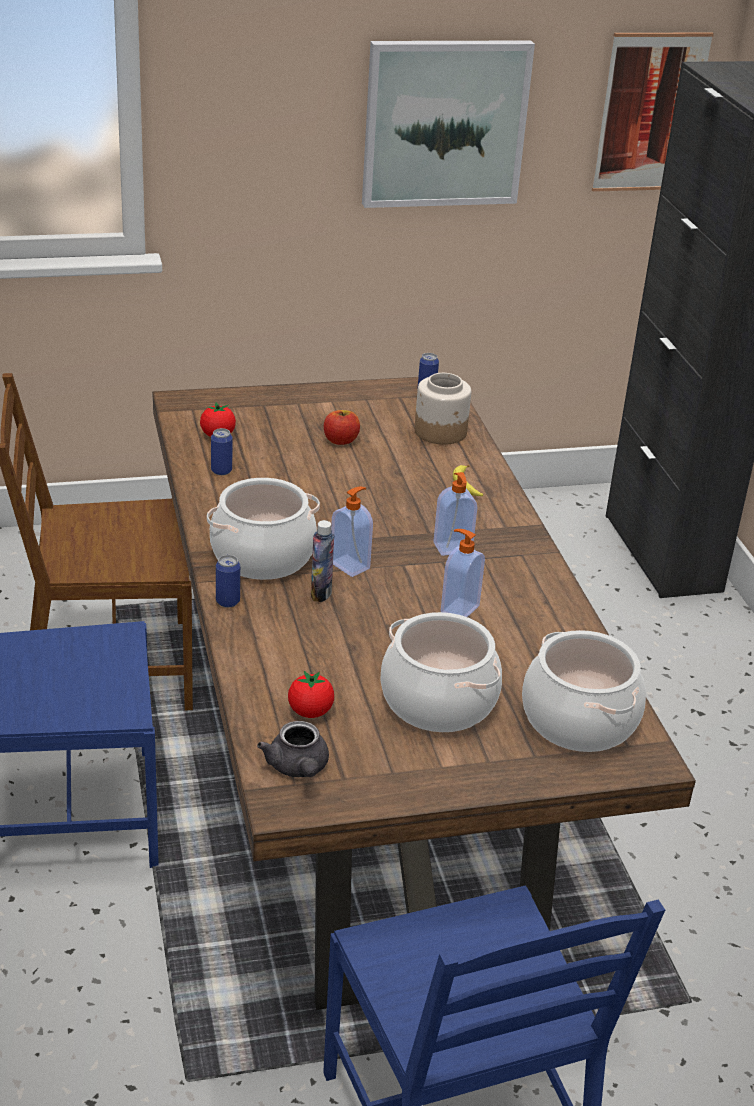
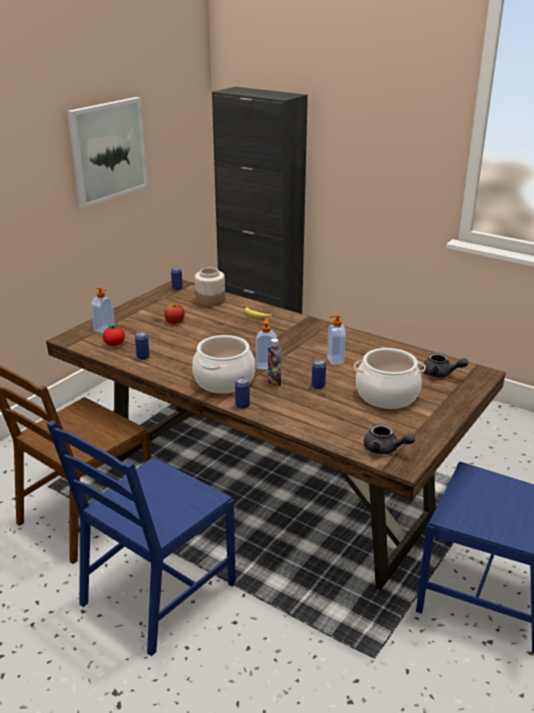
camera: 40 degrees left, 5 degrees down
(310, 712) = (351, 426): tomato -> none
(367, 632) = (318, 386): none -> can
(453, 548) = (293, 340): soap dispenser -> soap dispenser (105, 329)
(580, 720) = (441, 374): cooking pot -> grey teapot
(650, 113) = (187, 125): picture -> none

